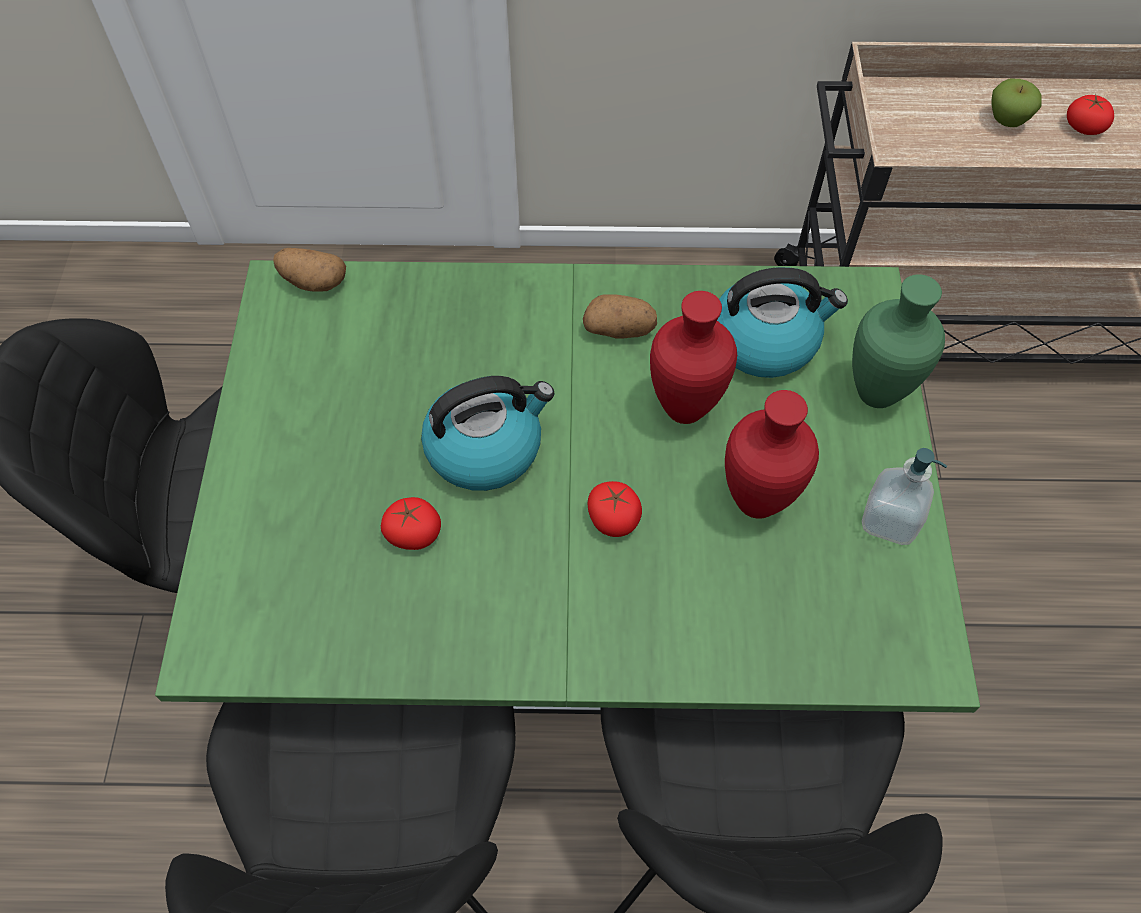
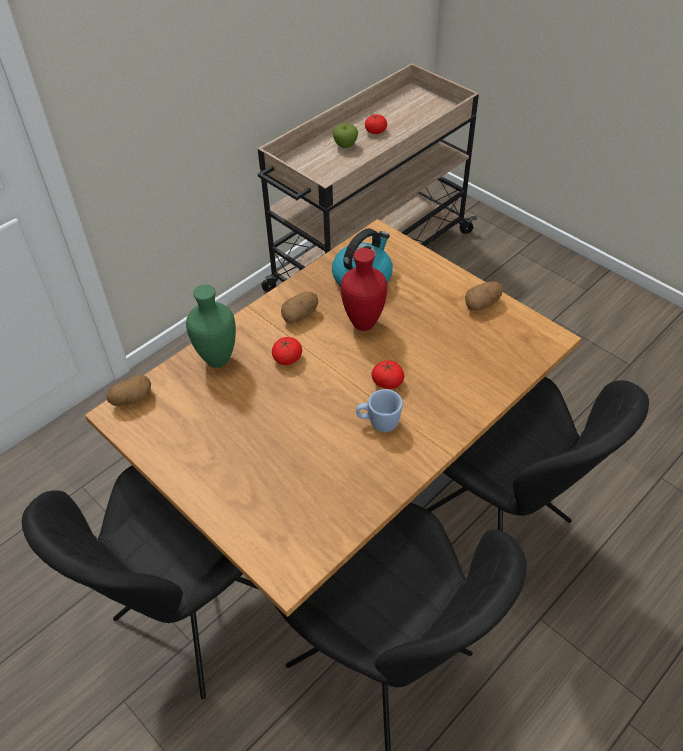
camera: 45 degrees left, 10 degrees down
(413, 533) = (315, 453): tomato -> tomato (287, 358)
(486, 447) = (303, 399): kettle -> none
(533, 563) = (378, 422): none -> blue mug
(570, 620) = (345, 505): green dining table -> brown dining table
(754, 500) = (429, 334): red vase -> none
(873, 394) = (424, 267): green vase -> green vase (216, 361)
(889, 520) = (482, 304): soap dispenser -> potato

